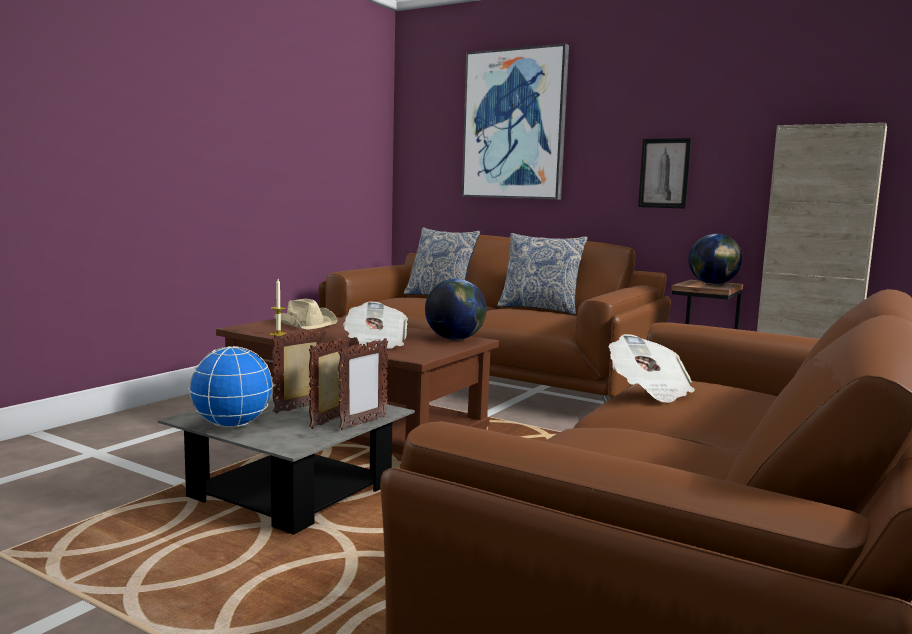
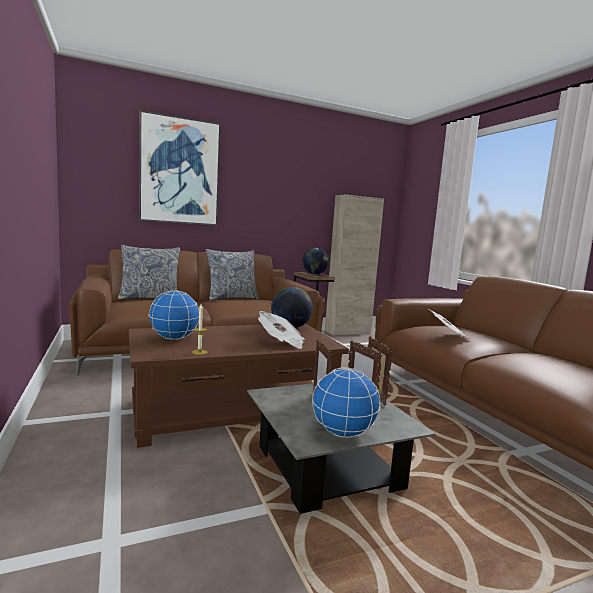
camera: 55 degrees left, 0 degrees up
(305, 324) = (173, 338): beige hat -> globe
(664, 173) = (278, 213): picture -> none

